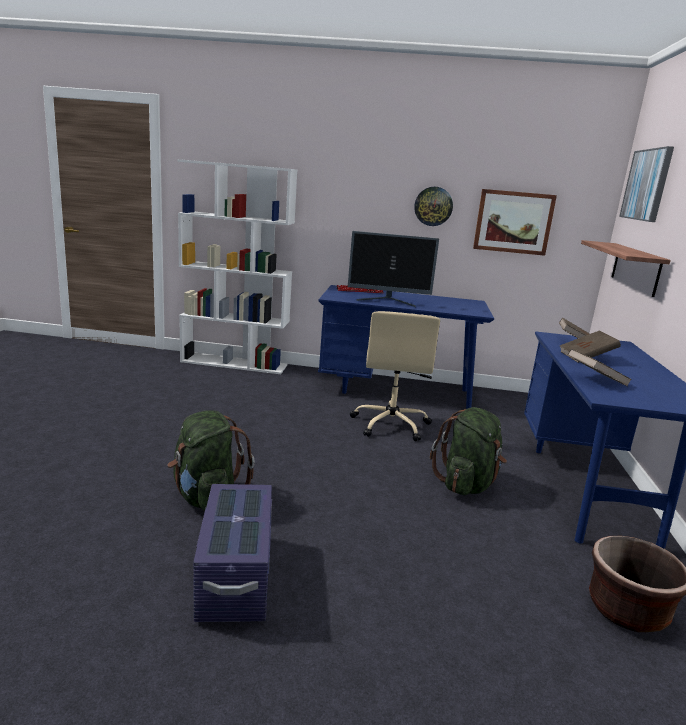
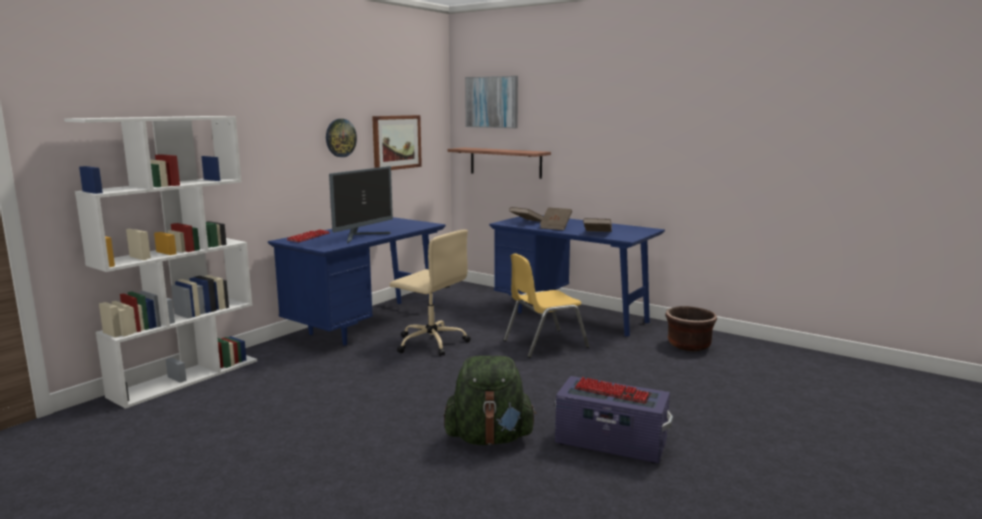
camera: 60 degrees left, 5 degrees down
(239, 517) = (612, 392): none -> keyboard
(467, 484) = (544, 344): green backpack -> yellow chair

